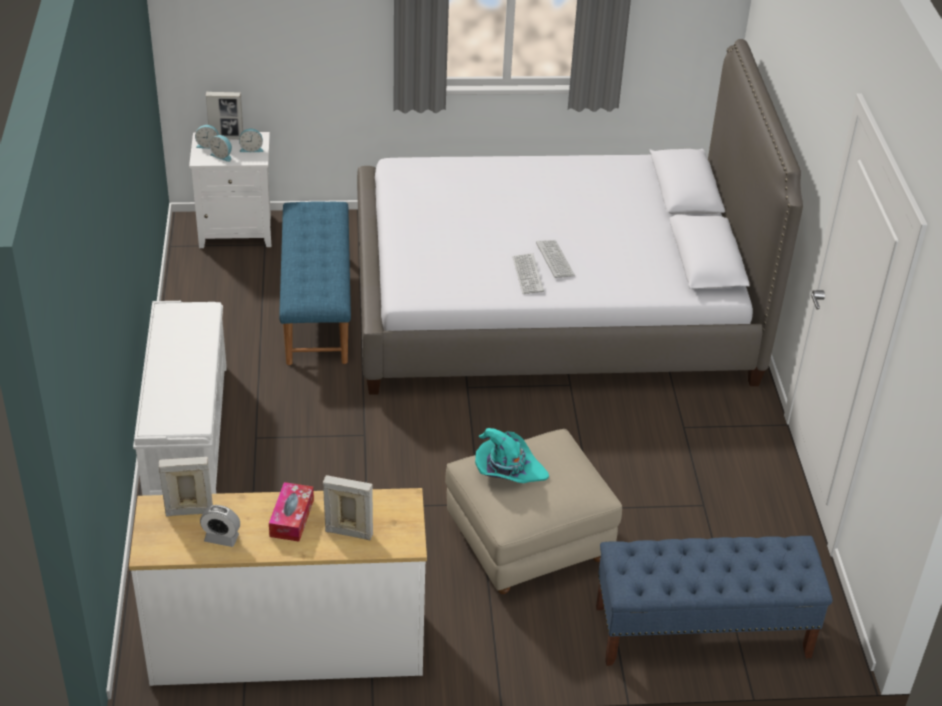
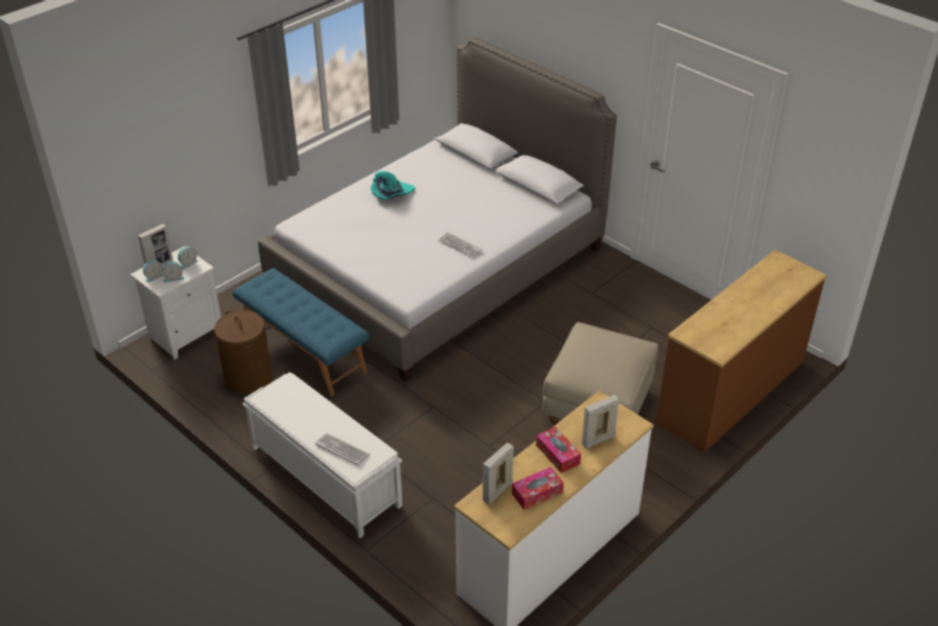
camera: 40 degrees left, 0 degrees up
(221, 538) = (537, 493): alarm clock -> tissue box
(237, 302) = (248, 378): none -> brown laundry basket
(508, 469) = (586, 360): turquoise hat -> turquoise hat (391, 194)
(555, 260) = (463, 229): keyboard -> keyboard (342, 450)
(701, 632) = (732, 392): blue bench -> brown dresser

